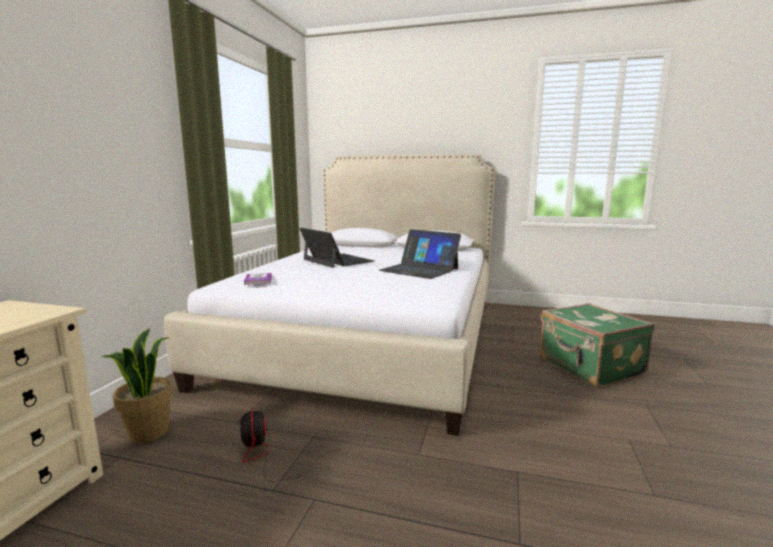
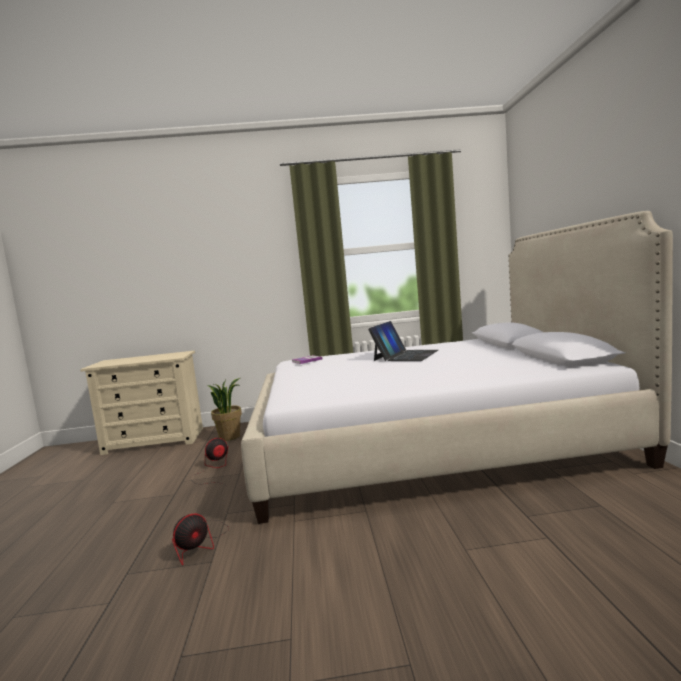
camera: 70 degrees right, 5 degrees down
(419, 269) = (411, 376): laptop -> none
(476, 478) = (199, 543): none -> fan
(589, 367) = (509, 595): green suitcase -> none

